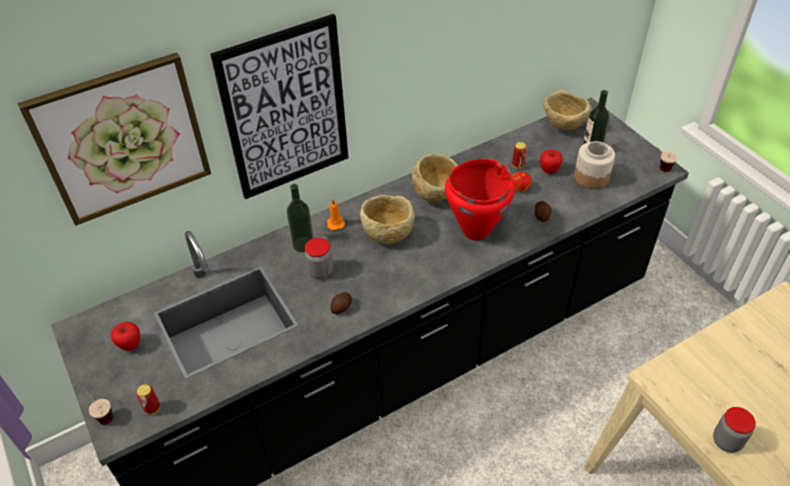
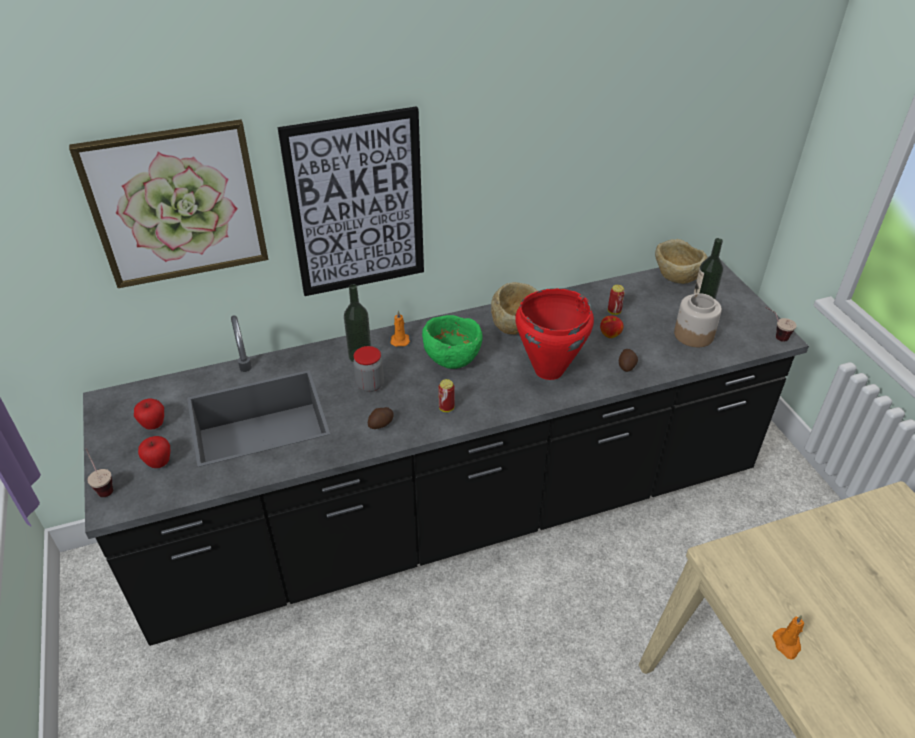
camera: 10 degrees right, 5 degrees down
(152, 408) = (155, 490): can -> can (446, 408)
(387, 234) = (452, 359): beige bowl -> green bowl
(549, 170) = (647, 321): apple -> apple (159, 463)
(726, 441) = (787, 644): jar -> orange candle

